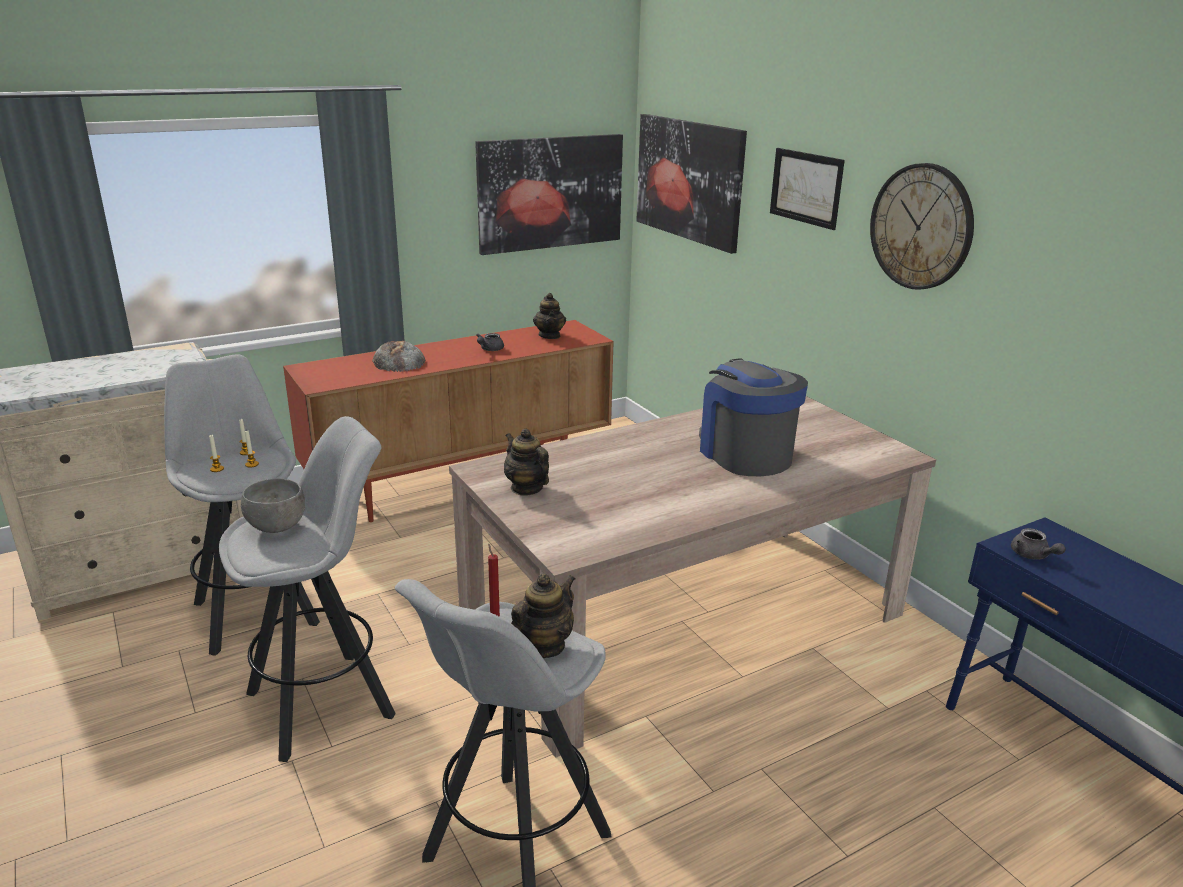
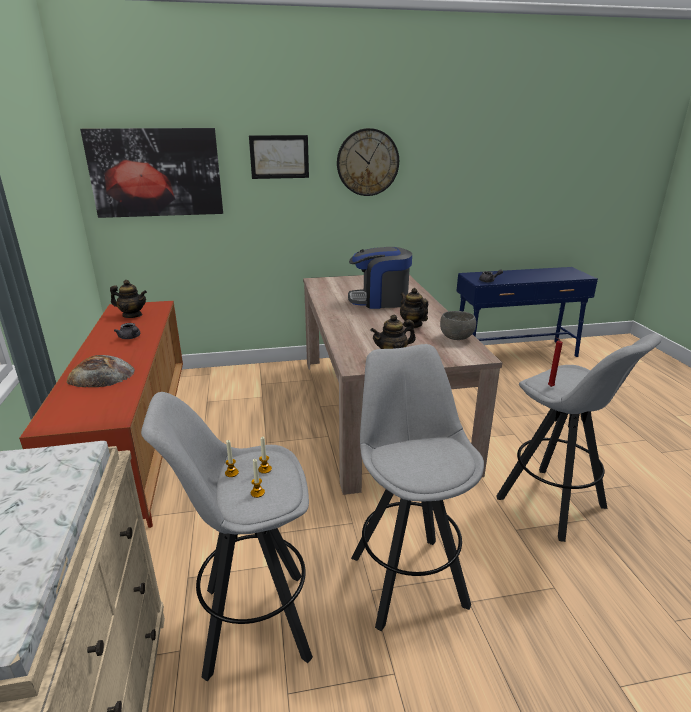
camera: 70 degrees left, 0 degrees up
(277, 527) = (402, 457): grey bowl -> grey bowl (457, 338)
(543, 646) = (565, 377): teapot -> teapot (412, 325)
(550, 193) = (54, 203): picture -> none

